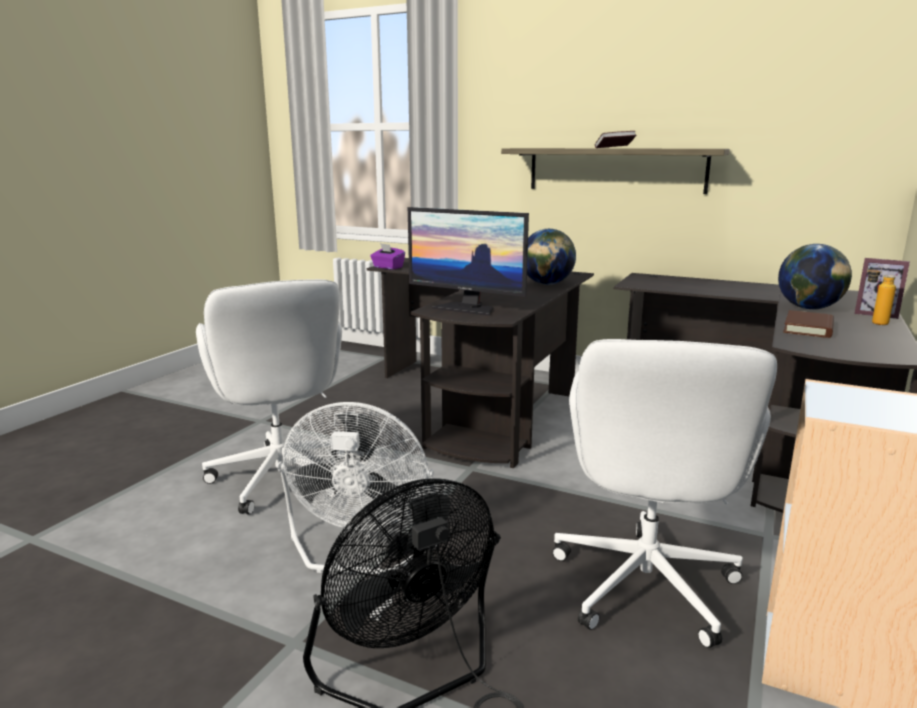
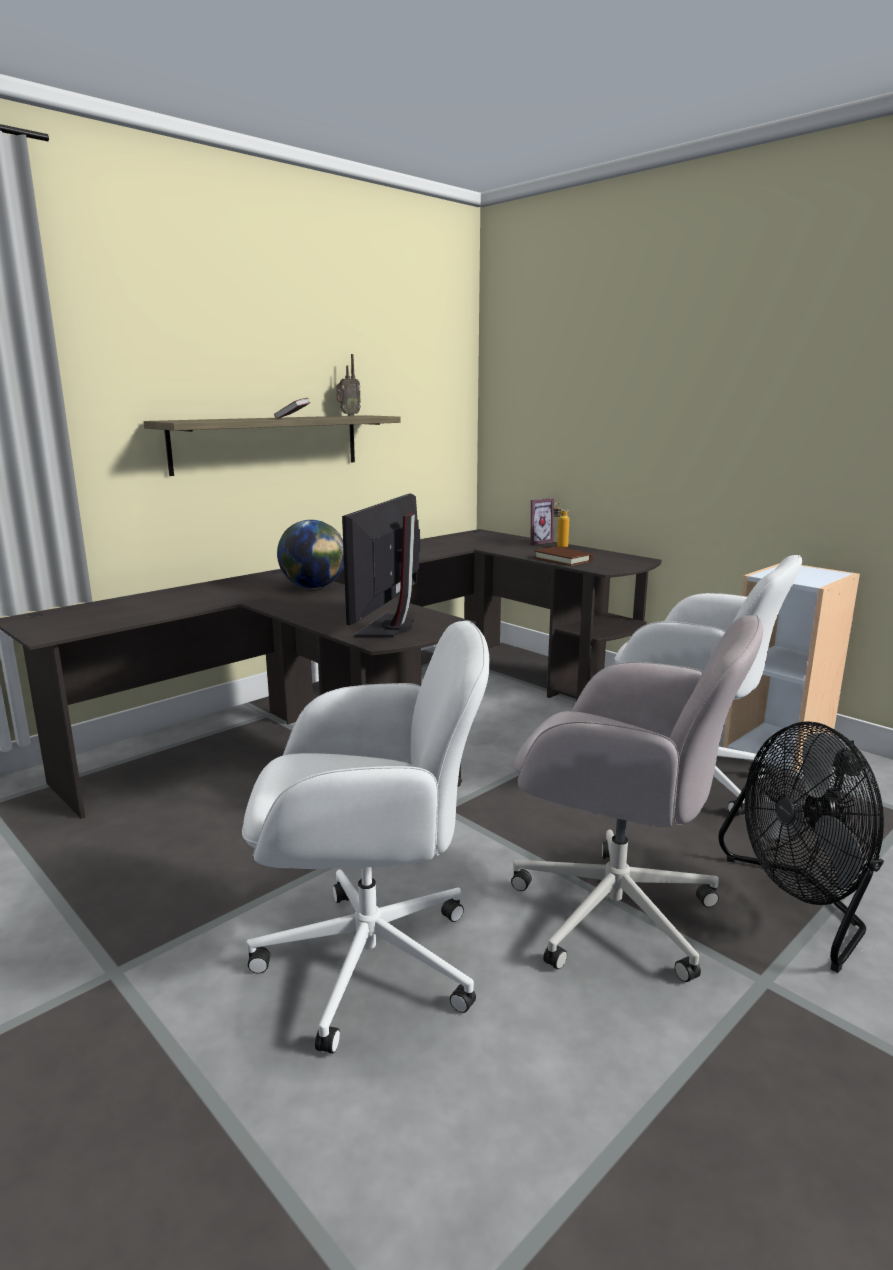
camera: 70 degrees left, 0 degrees up
(361, 560) = (617, 915): white fan -> grey office chair
(388, 267) = (58, 634): purple tissue box -> none
(467, 308) = (390, 627): monitor -> monitor turned 150 degrees clockwise
(697, 148) = (348, 415): none -> radio
(809, 309) = (508, 549): globe -> none

